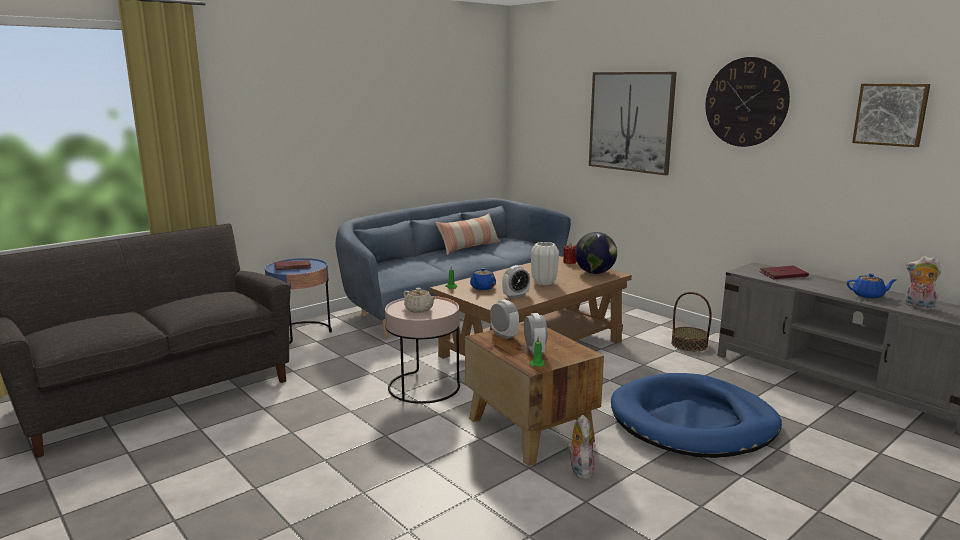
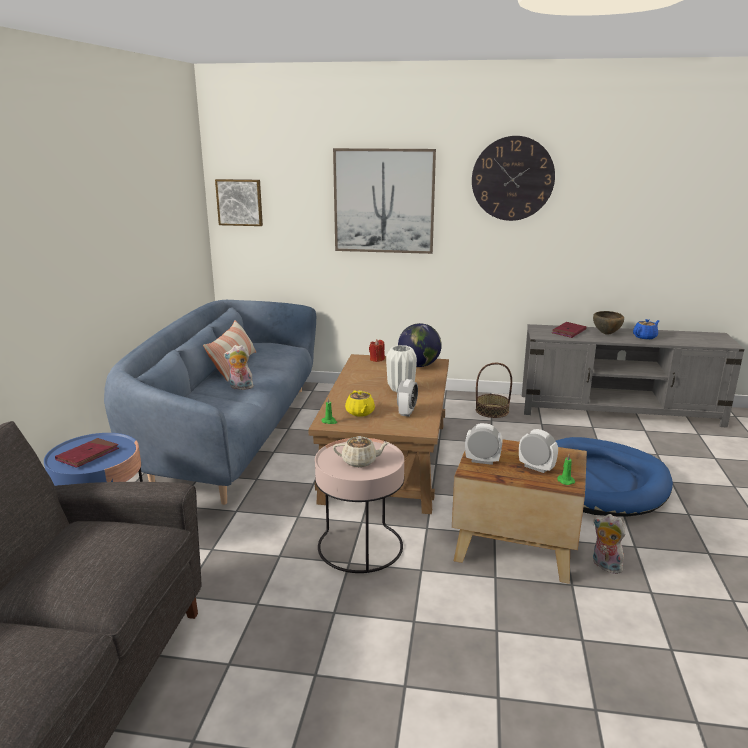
camera: 40 degrees left, 5 degrees up
(482, 288) = (360, 413): blue teapot -> yellow teapot
(825, 284) = (606, 334): none -> brown bowl
(891, 114) = (641, 187): picture -> picture (240, 202)
(918, 307) = (683, 339): plush toy -> plush toy (240, 387)

